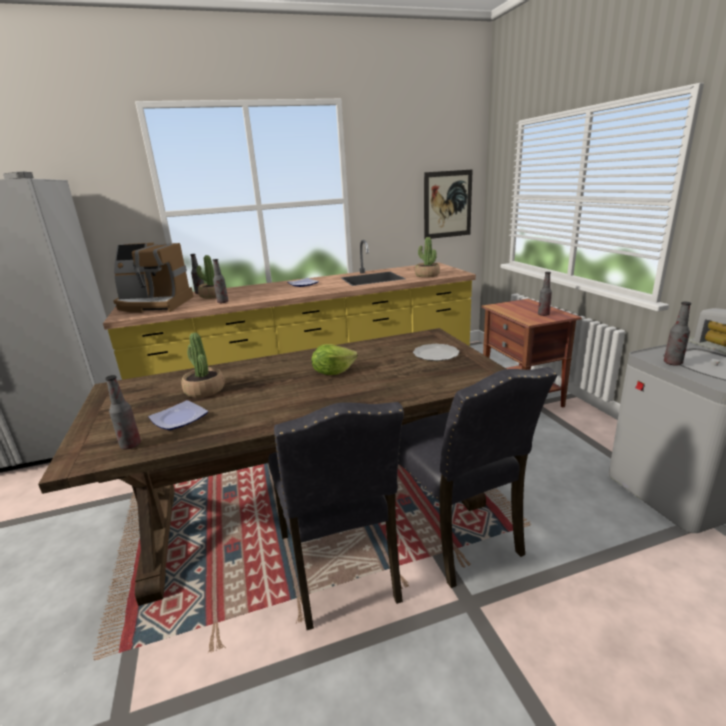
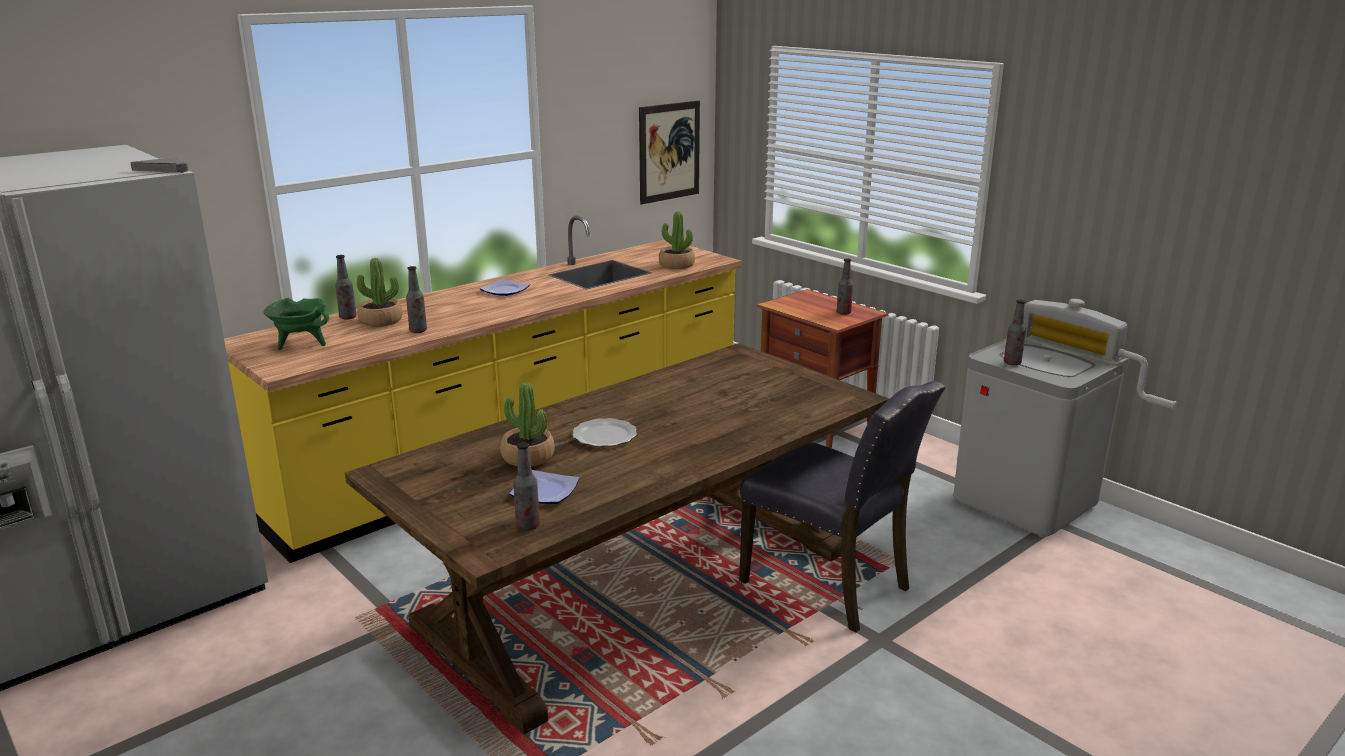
camera: 25 degrees left, 0 degrees up
(155, 305) = (301, 344): coffee machine -> green cooking pot
(333, 372) = (668, 415): lettuce -> none
(341, 567) = (730, 643): grey chair -> none
(435, 354) = (767, 379): plate -> plate (604, 436)

